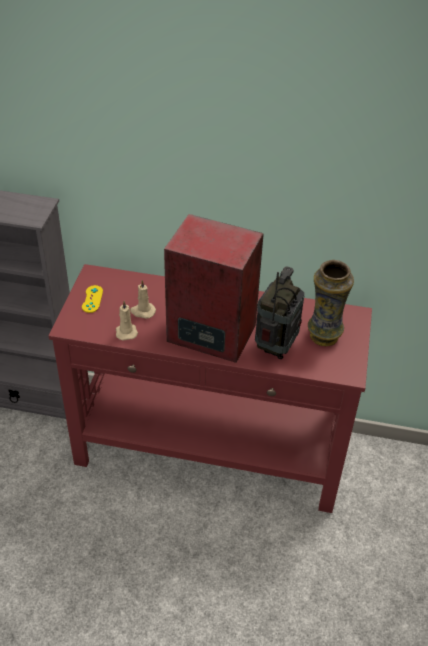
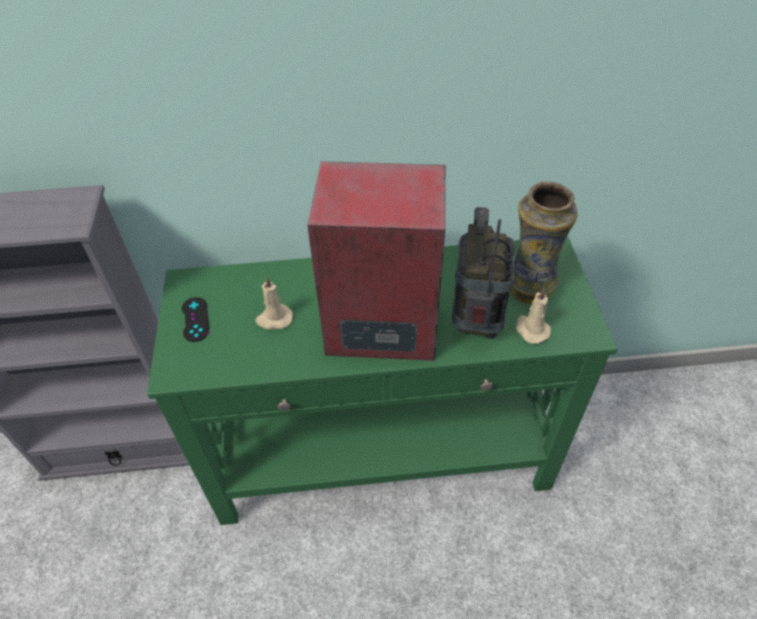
camera: 15 degrees left, 5 degrees up
(92, 299) = (195, 319): yellow game controller -> black game controller
(126, 331) = (261, 356): beige candle -> beige candle (531, 329)
(211, 452) = (384, 455): red console table -> green console table

